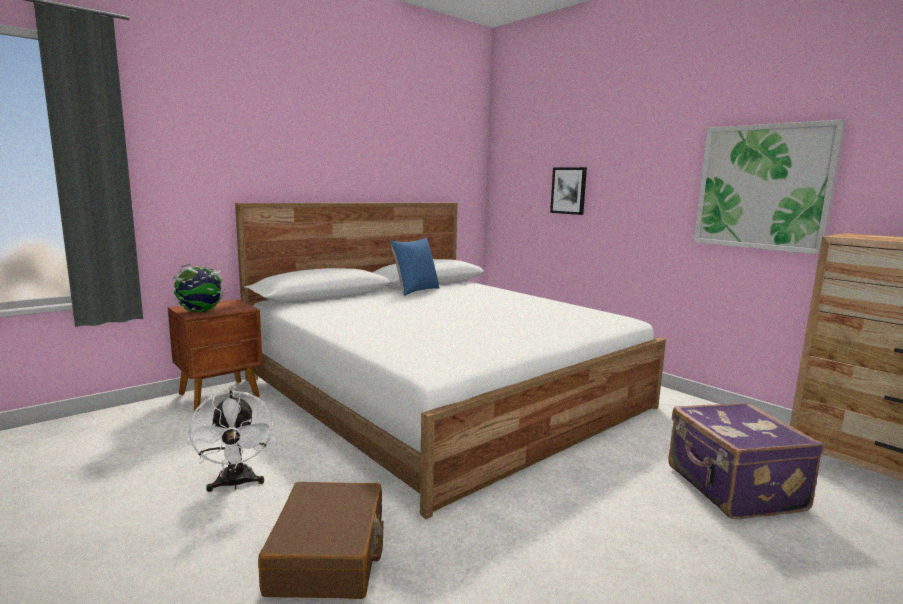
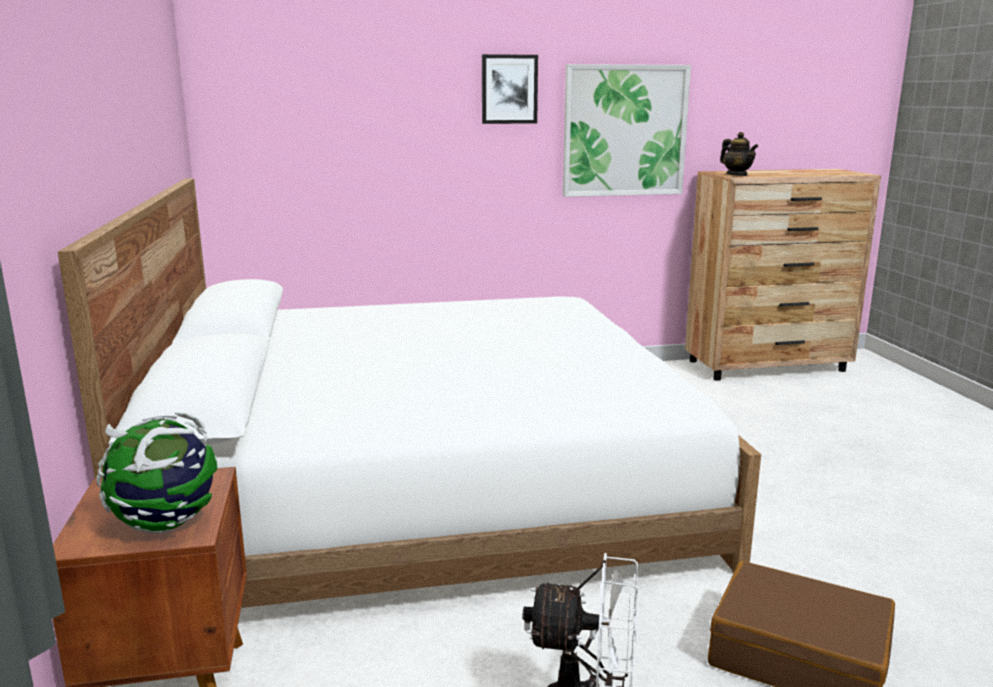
camera: 60 degrees left, 5 degrees up
(415, 290) = (282, 345): blue pillow -> none
(568, 190) = (374, 143): picture -> picture (509, 89)
(732, 489) = (757, 420): purple suitcase -> none
(853, 236) = (737, 175): none -> teapot

